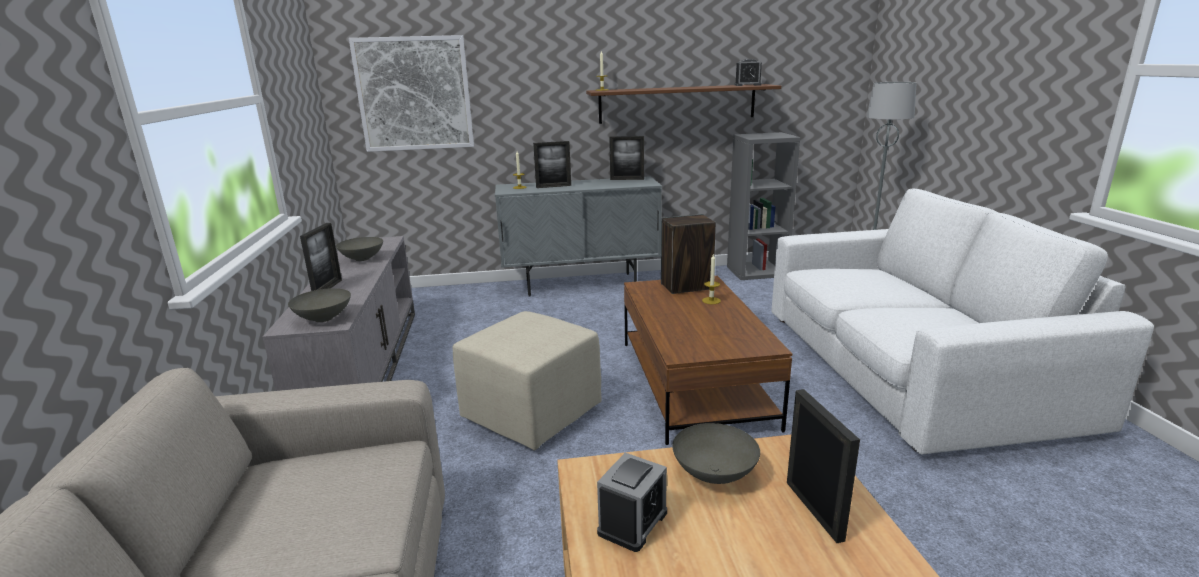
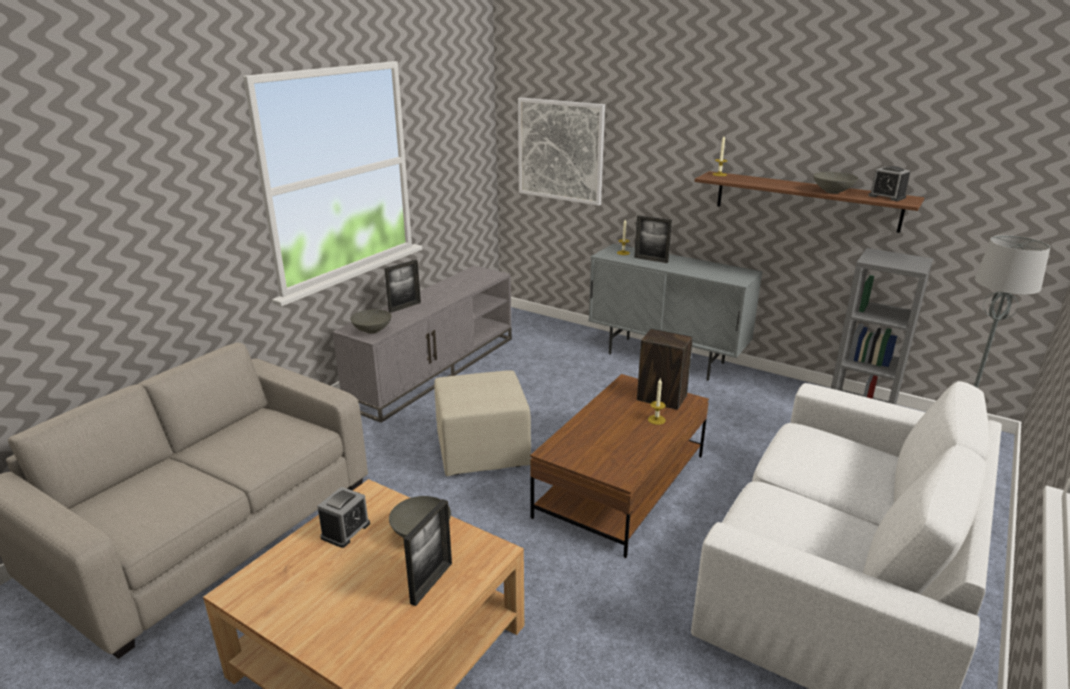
camera: 40 degrees right, 5 degrees up
(362, 259) = (456, 287): grey bowl -> grey bowl (832, 192)
(627, 179) = (731, 269): picture frame -> none
(632, 522) = (345, 530): alarm clock -> alarm clock turned 45 degrees counterclockwise

